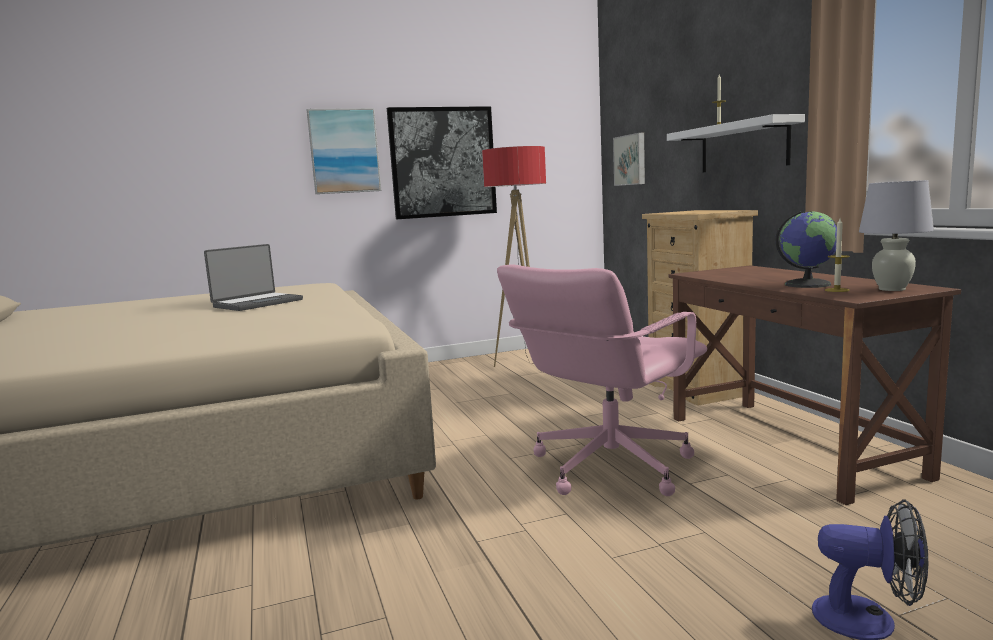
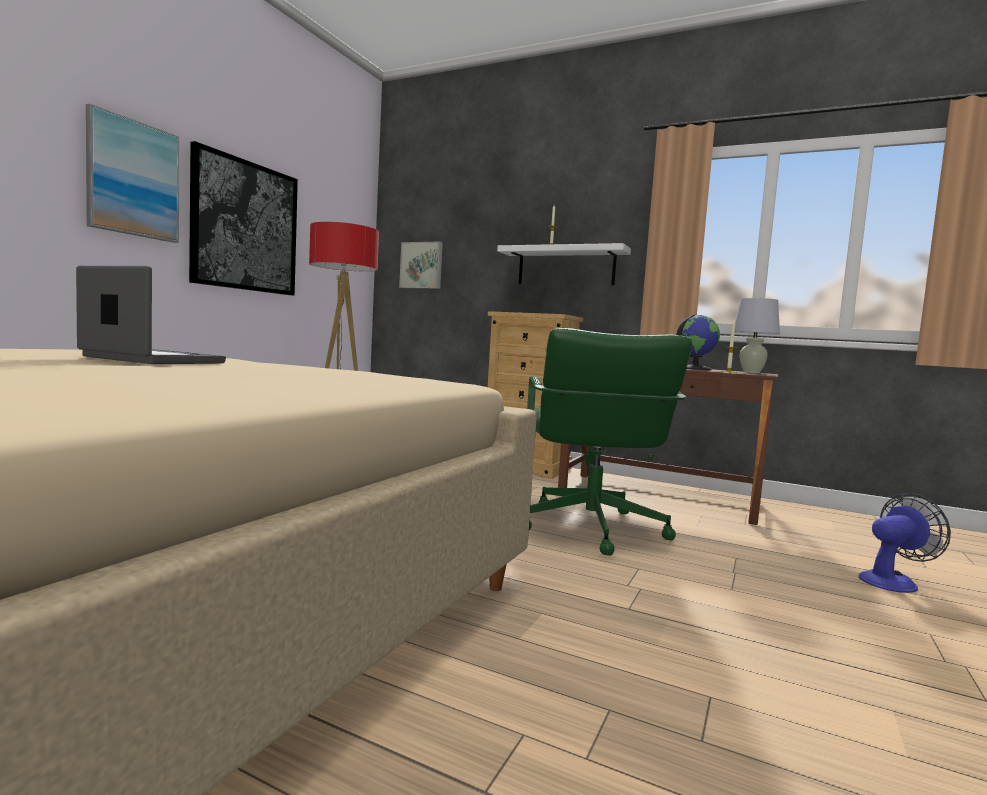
camera: 45 degrees left, 5 degrees down
(257, 303) = (150, 360): laptop -> laptop turned 60 degrees counterclockwise
(609, 467) = (590, 529): pink office chair -> green office chair

